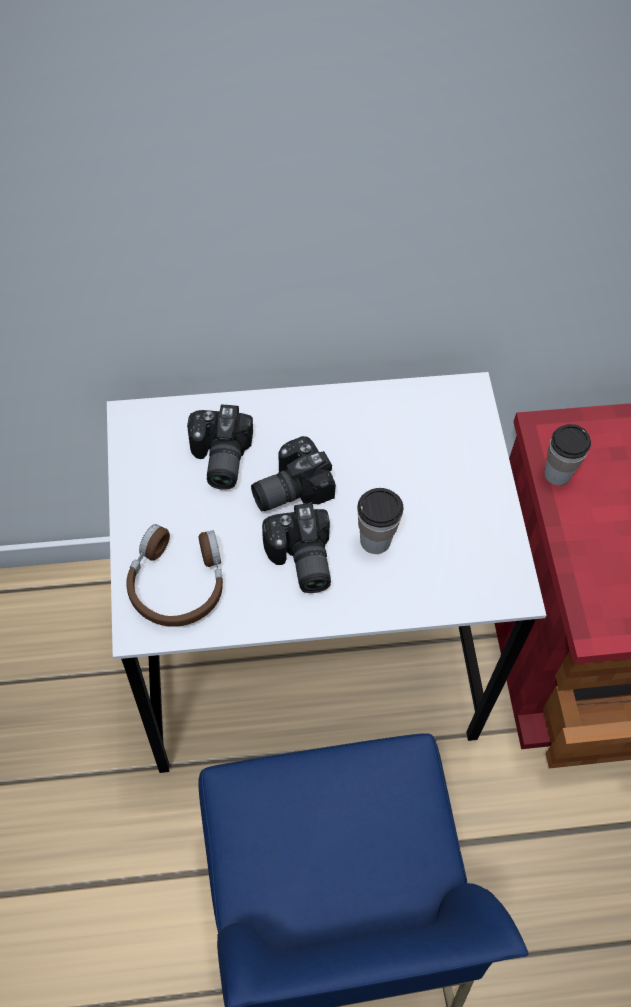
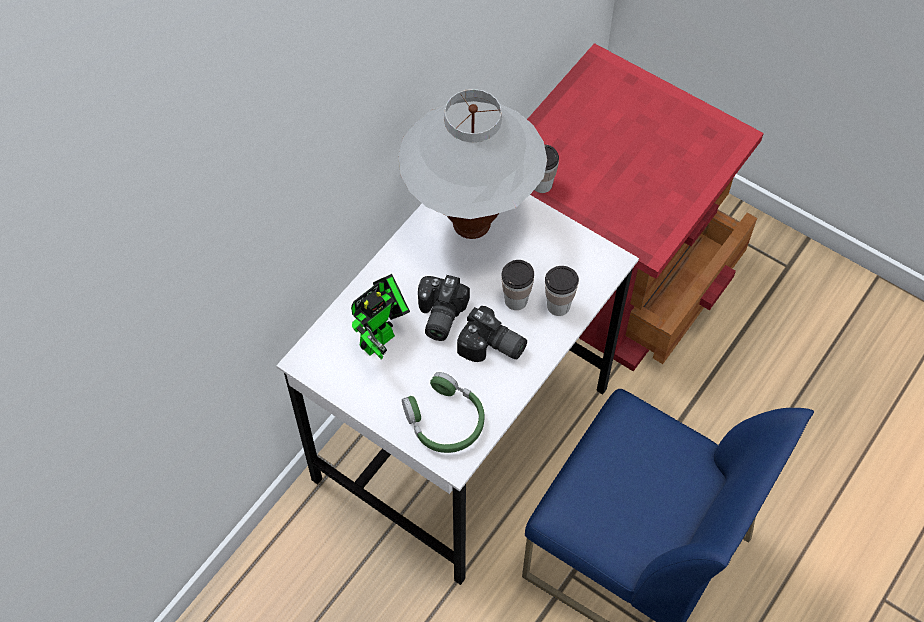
camera: 45 degrees left, 0 degrees up
(177, 583) = (445, 420): brown headphones -> green headphones
(218, 459) = (381, 337): camera -> toy robot
(408, 583) = (558, 306): none -> cup
(418, 436) = (471, 224): none -> white table lamp

